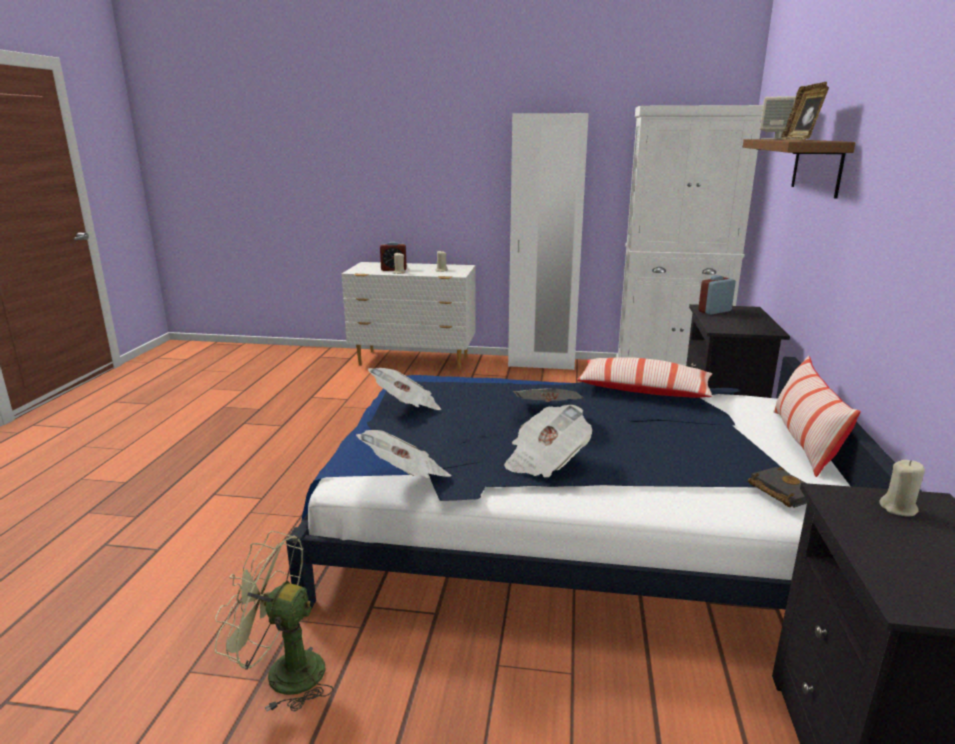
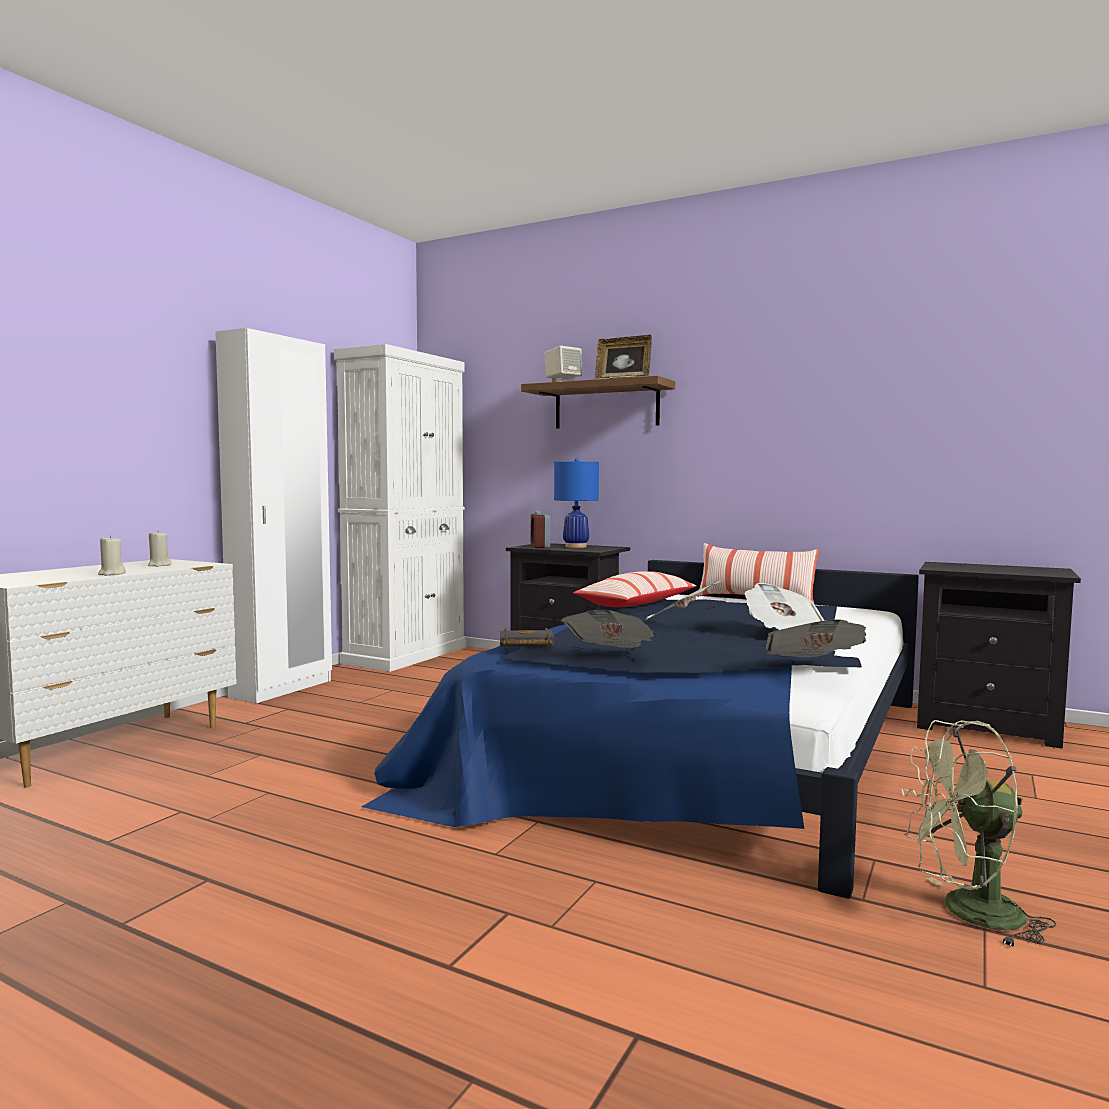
camera: 70 degrees left, 15 degrees down
(283, 673) = (967, 913): green fan -> green fan turned 60 degrees clockwise
(394, 269) = (77, 574): alarm clock -> none
(742, 320) = (576, 546): none -> blue table lamp
(780, 491) = (843, 609): black book -> black book (525, 644)
(898, 508) = (950, 566): beige candle -> none

